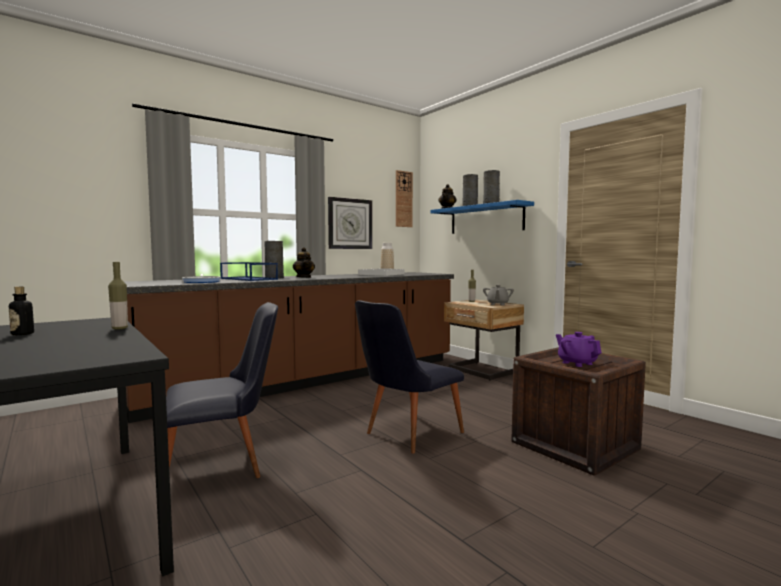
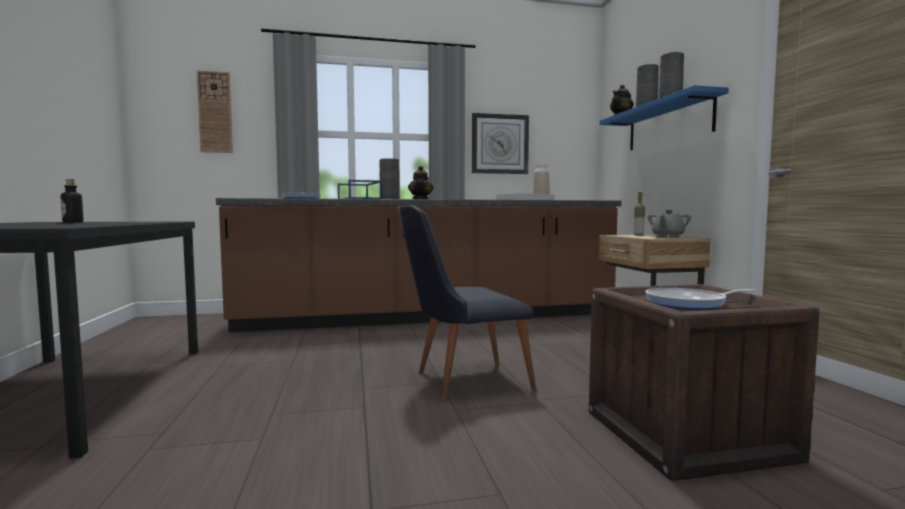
camera: 25 degrees right, 0 degrees up
(119, 328) = (147, 222): bottle -> none
(223, 467) = (245, 379): black chair -> none
(403, 199) = (574, 112): wall clock -> wall clock (215, 112)
(577, 363) = (689, 303): purple teapot -> frying pan

